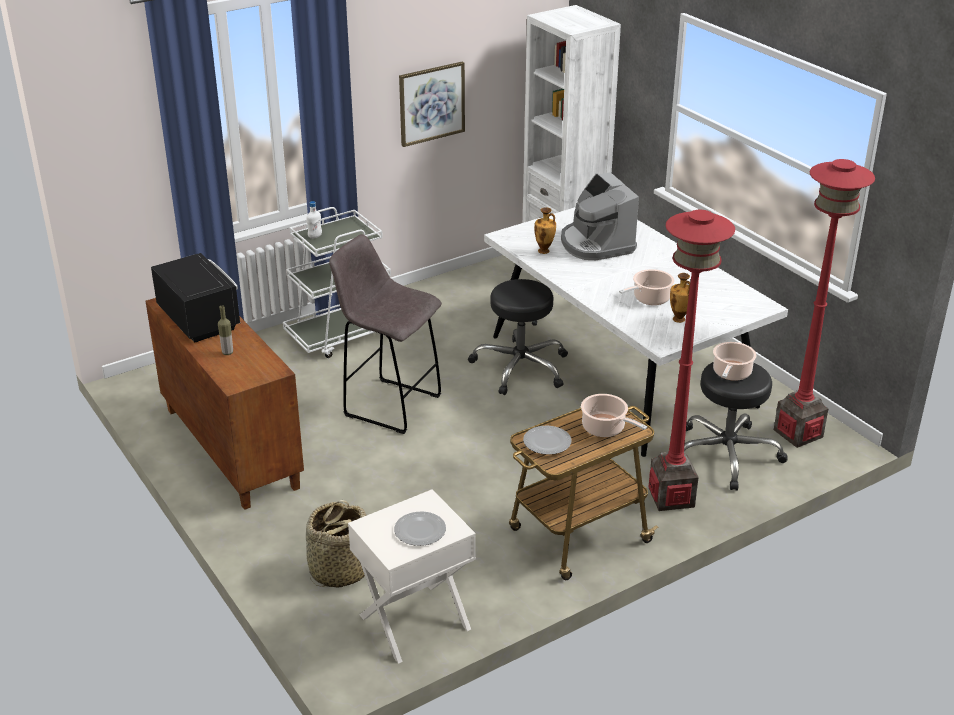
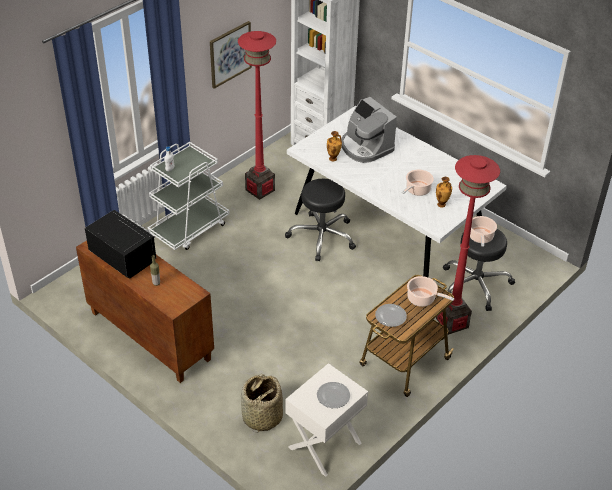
camera: 15 degrees left, 10 degrees up
(390, 405) = (245, 282): grey stool -> none
(798, 433) = (515, 260): red floor lamp -> red floor lamp (260, 190)

